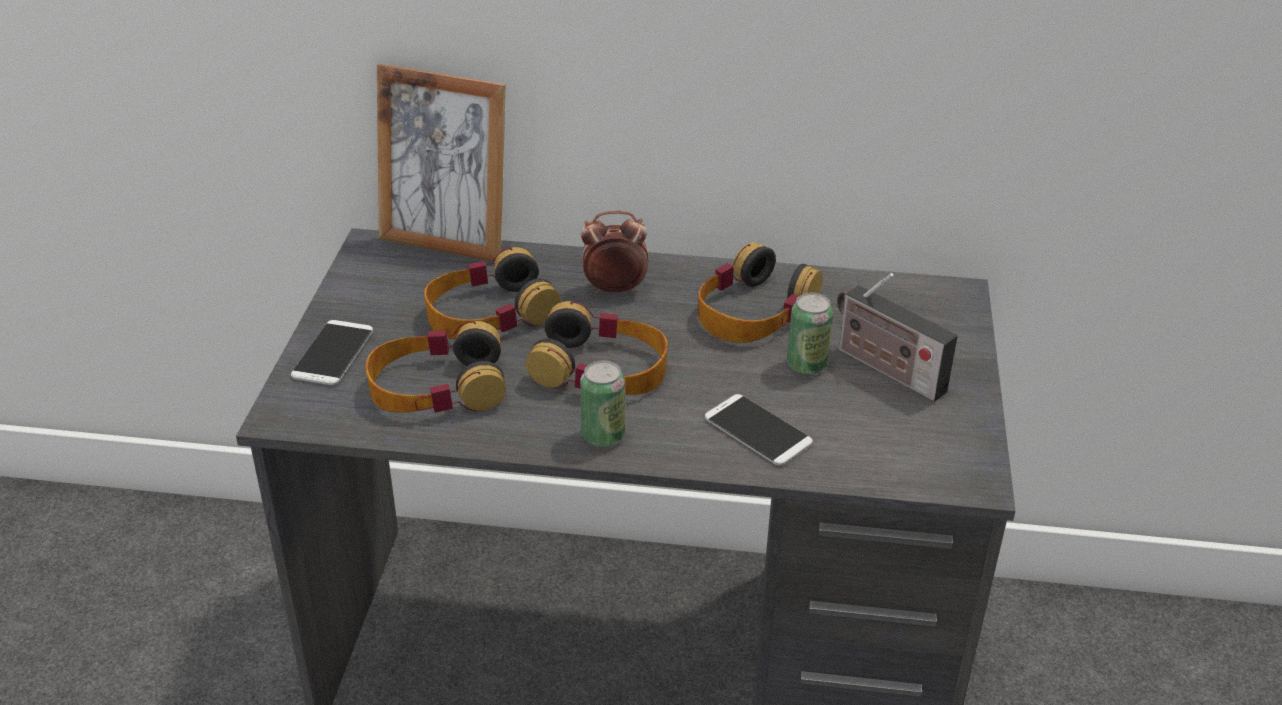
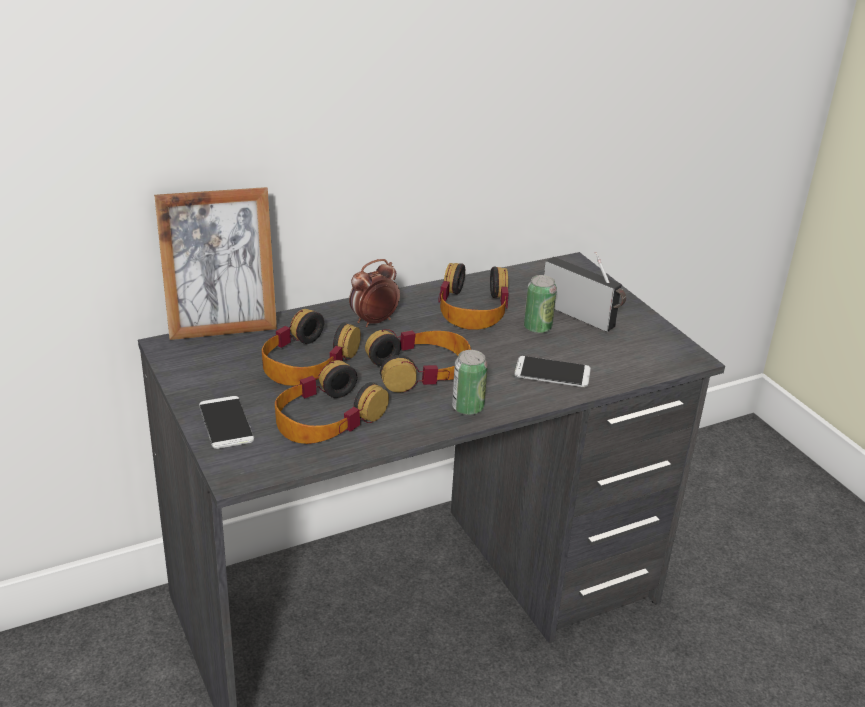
camera: 35 degrees left, 5 degrees down
(885, 369) = (581, 316): radio -> radio turned 150 degrees counterclockwise

